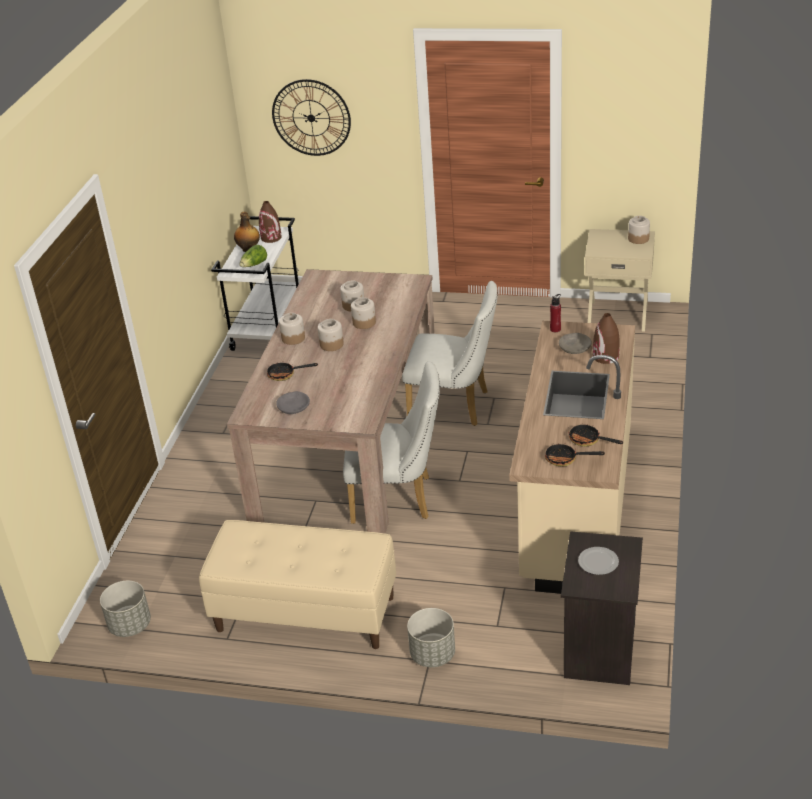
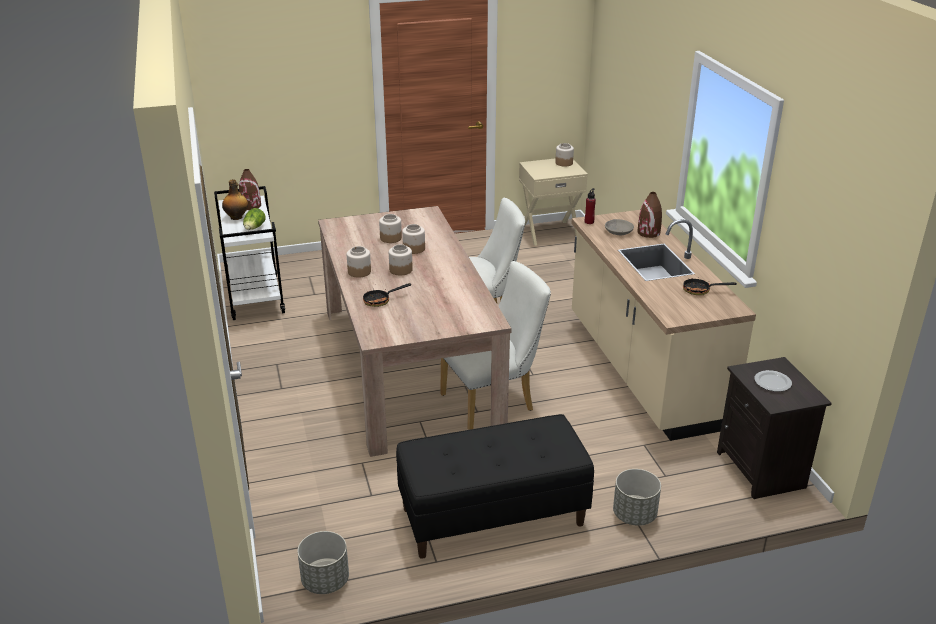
camera: 30 degrees left, 5 degrees down
(294, 407) = (415, 323): grey bowl -> none
(304, 614) = (492, 517): beige bench -> black bench
(311, 118) = (270, 88): wall clock -> none
(566, 459) = (698, 307): frying pan -> none

